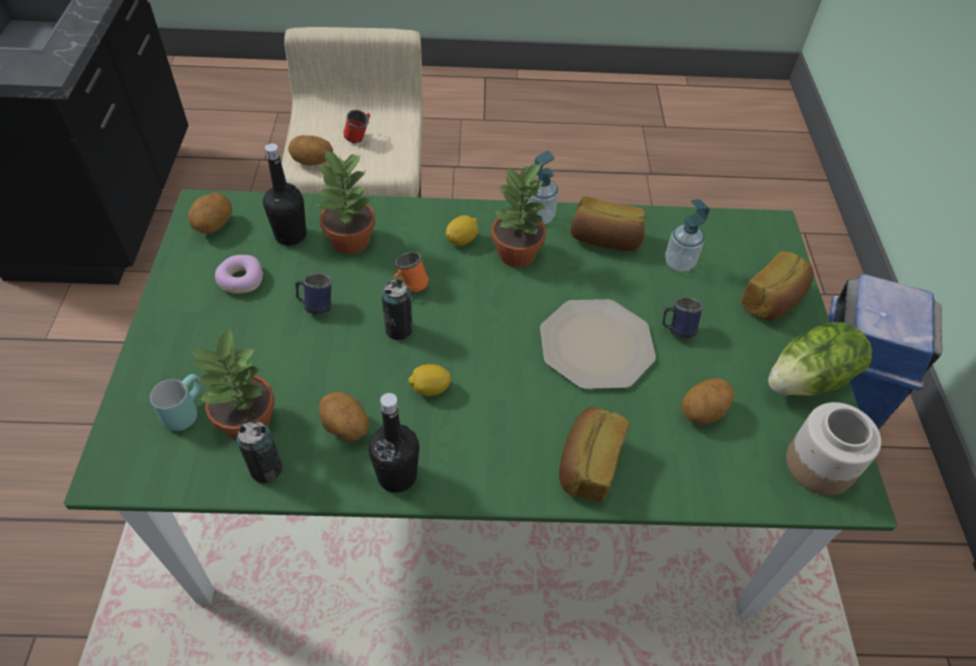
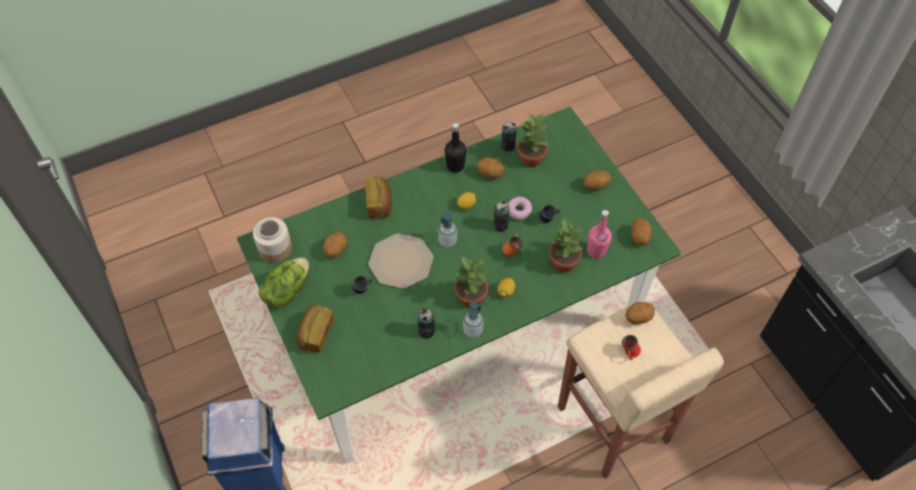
camera: 155 degrees right, 5 degrees up
(184, 410) = (560, 151): turquoise mug -> none
(193, 322) = (595, 186): none -> potato
(240, 280) = (596, 215): donut -> donut (519, 211)
(290, 235) = (596, 251): black bottle -> pink bottle
(605, 240) = (426, 331): bread -> can
(679, 263) = (377, 335): soap dispenser -> soap dispenser (447, 241)

